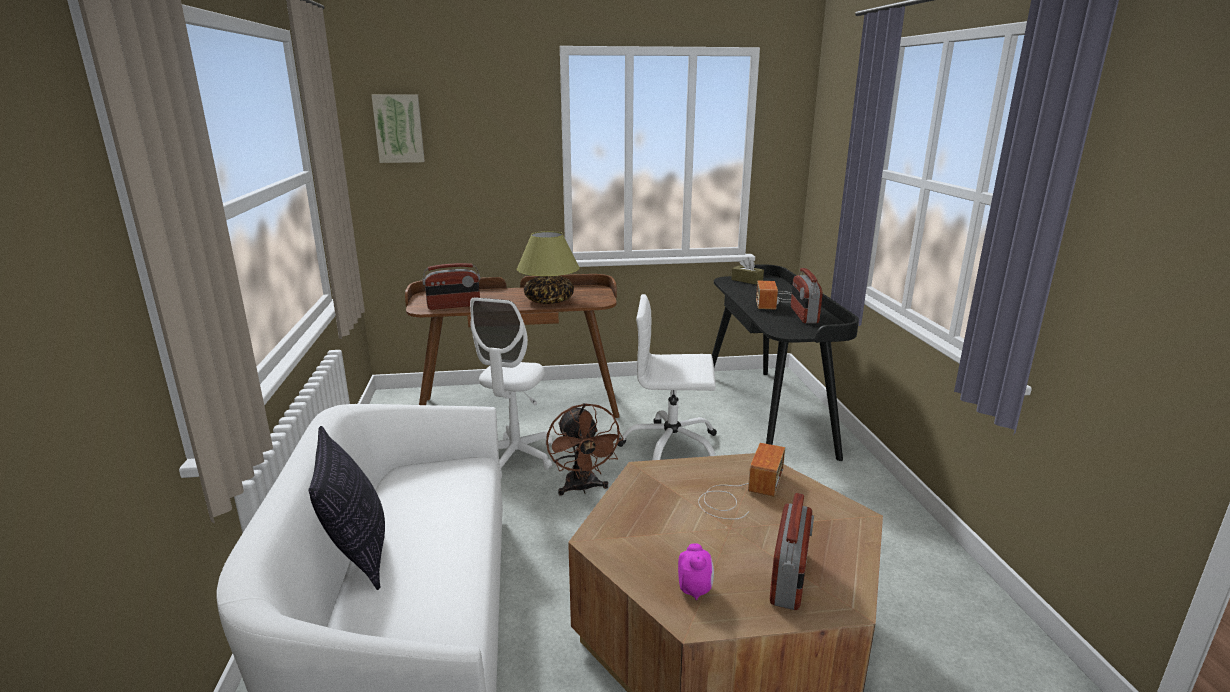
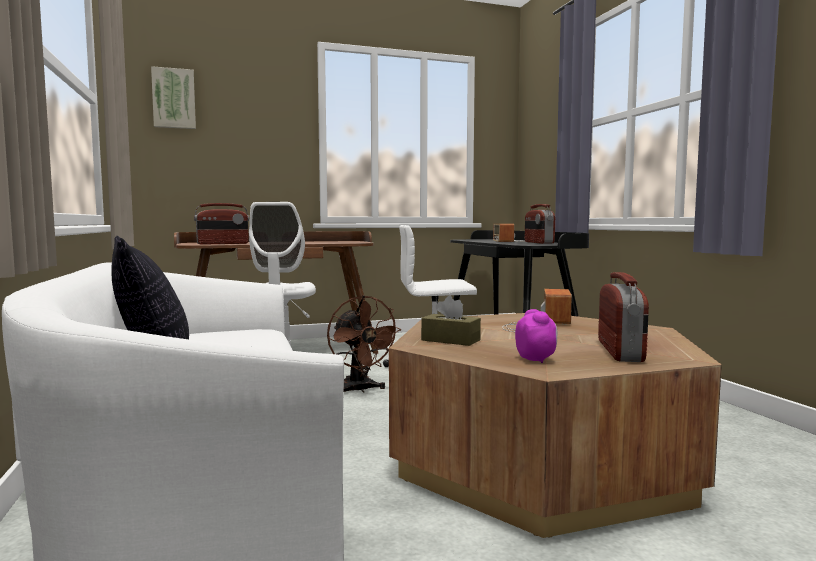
camera: 10 degrees left, 15 degrees down
(549, 300) = (312, 242): table lamp -> none
(747, 280) = (478, 239): brown tissue box -> brown tissue box (450, 340)

